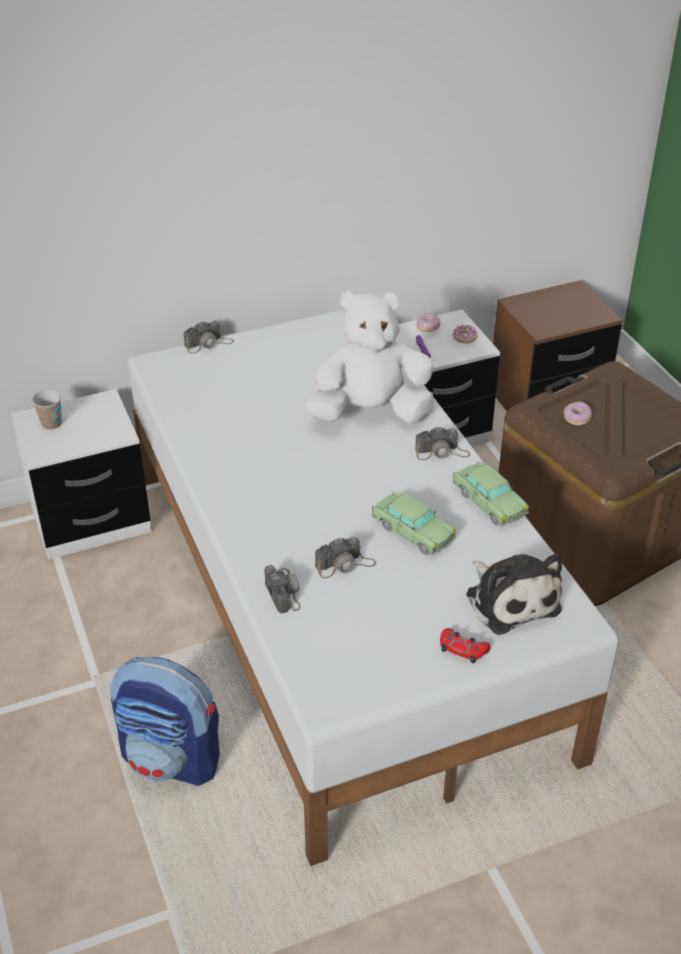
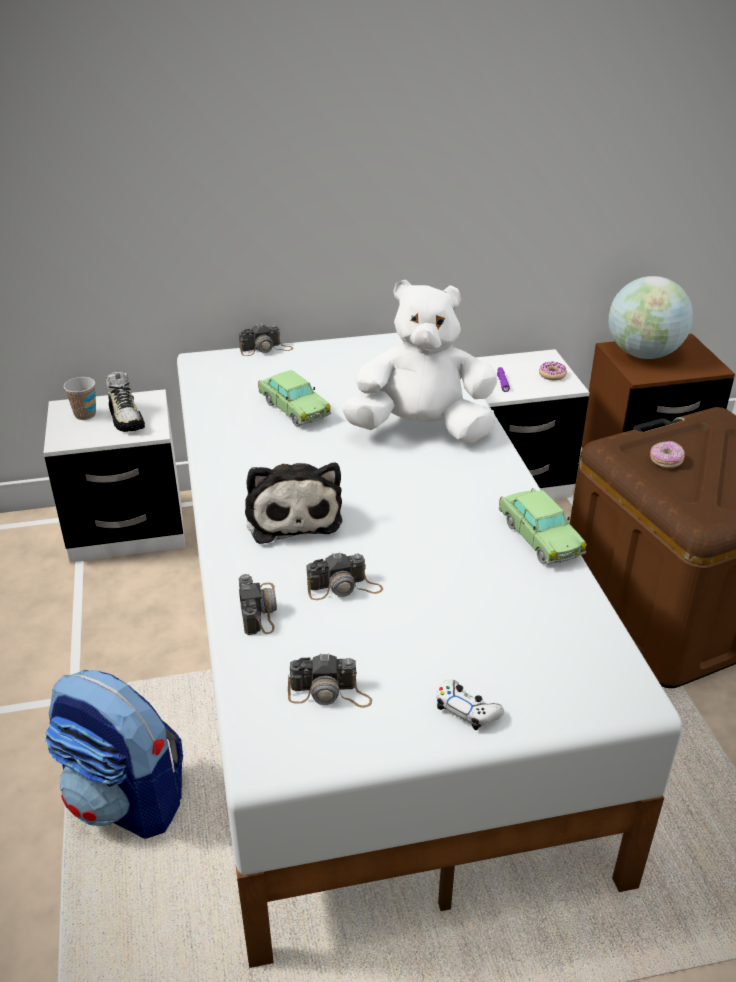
camera: 10 degrees right, 5 degrees down
(91, 423) = (126, 418): none -> shoe
(413, 532) = (437, 560): toy car -> toy car (294, 409)
(428, 328) = (513, 362): donut -> none
(442, 452) = (494, 477): camera -> camera (329, 693)
(463, 649) = (467, 710): red game controller -> white game controller
(510, 599) = (543, 654): plush toy -> plush toy (292, 514)
(541, 307) = (643, 354): none -> globe

